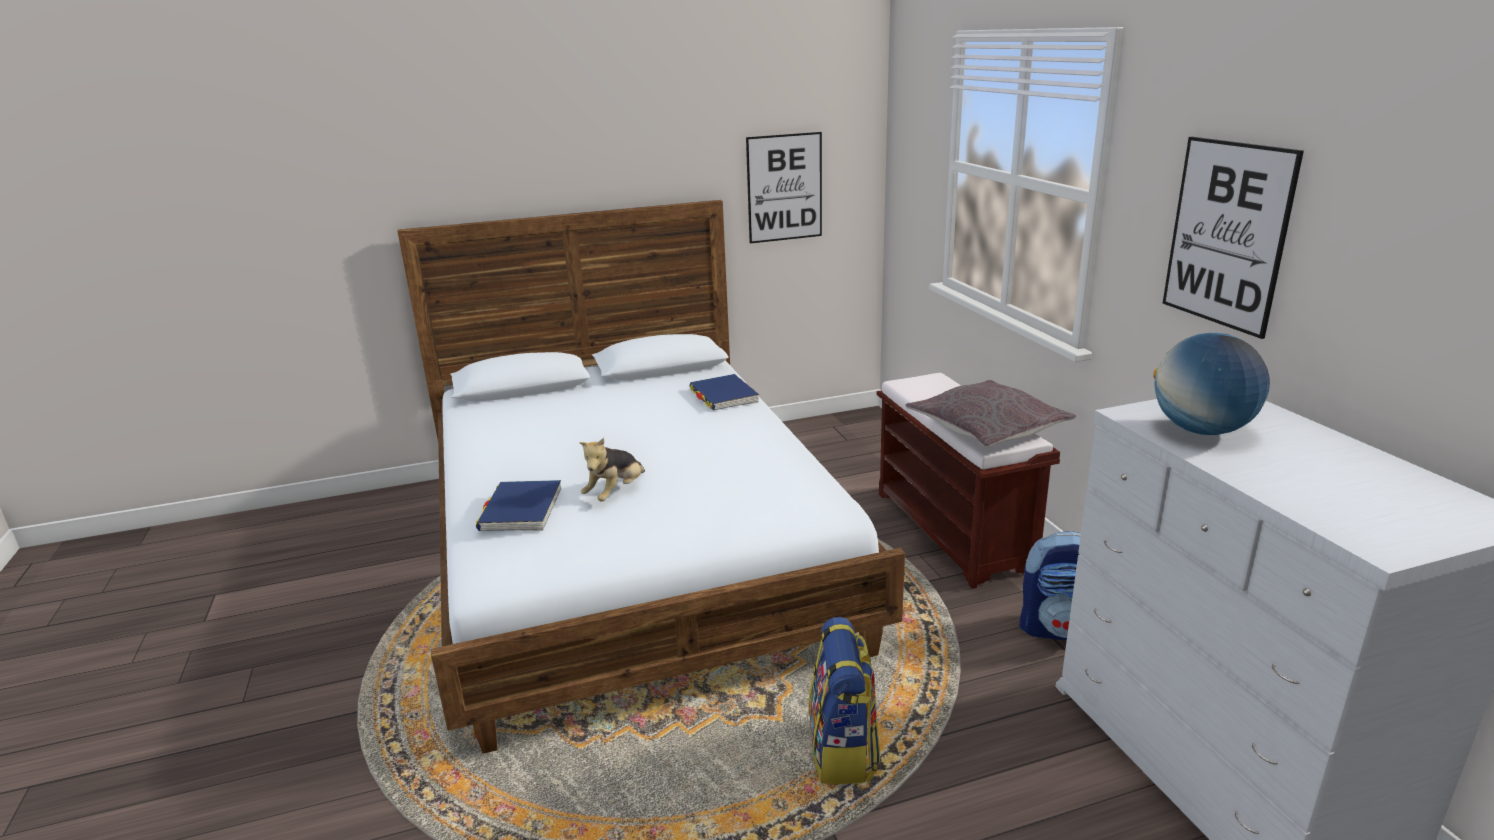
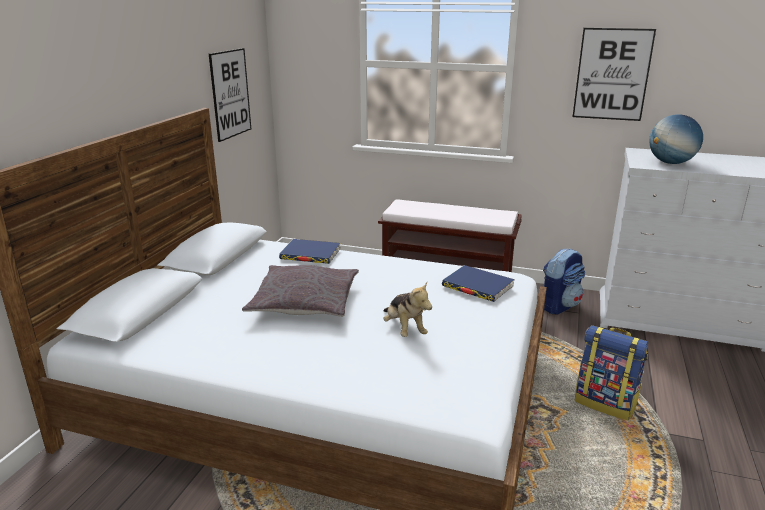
camera: 55 degrees left, 0 degrees up
(521, 510) = (390, 368): blue book -> blue book (477, 286)
(987, 427) = (480, 214): grey pillow -> grey pillow (304, 302)

